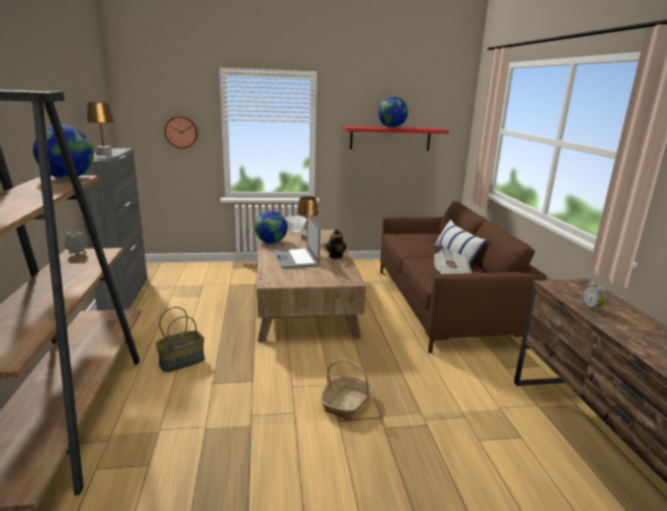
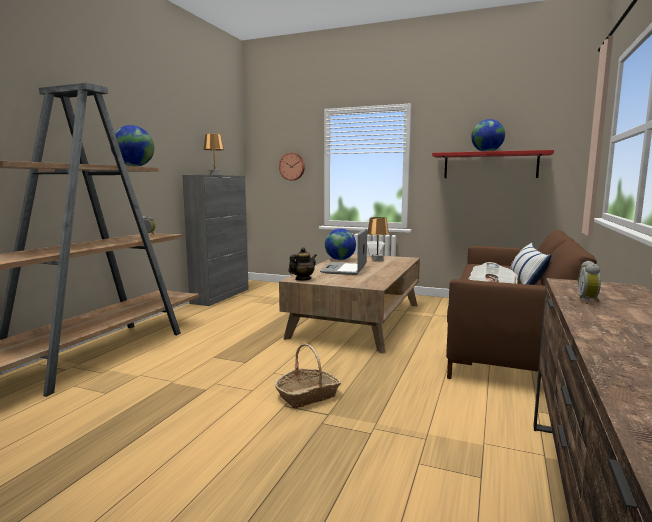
camera: 30 degrees right, 10 degrees down
(182, 361) = (208, 339): basket -> none
(335, 256) = (385, 271): teapot -> teapot (303, 279)

